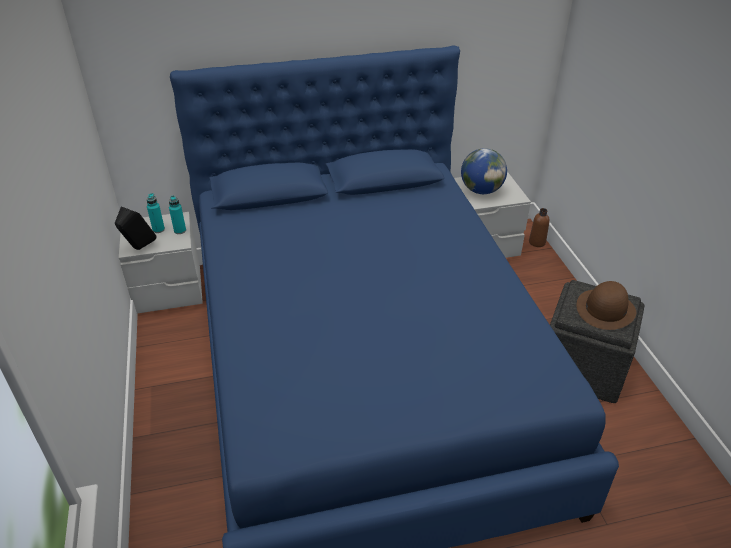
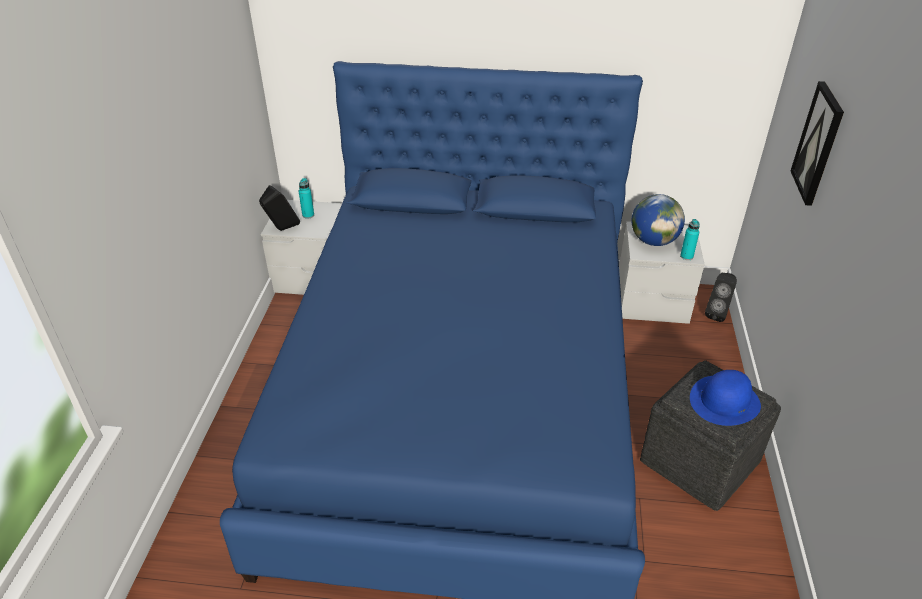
camera: 20 degrees right, 0 degrees up
(180, 230) = (326, 220): turquoise bottle -> turquoise bottle (686, 256)
(537, 242) = (717, 313): brown bottle -> black speaker
(605, 309) = (724, 401): brown hat -> blue hat
(632, 79) = (818, 144): none -> picture

